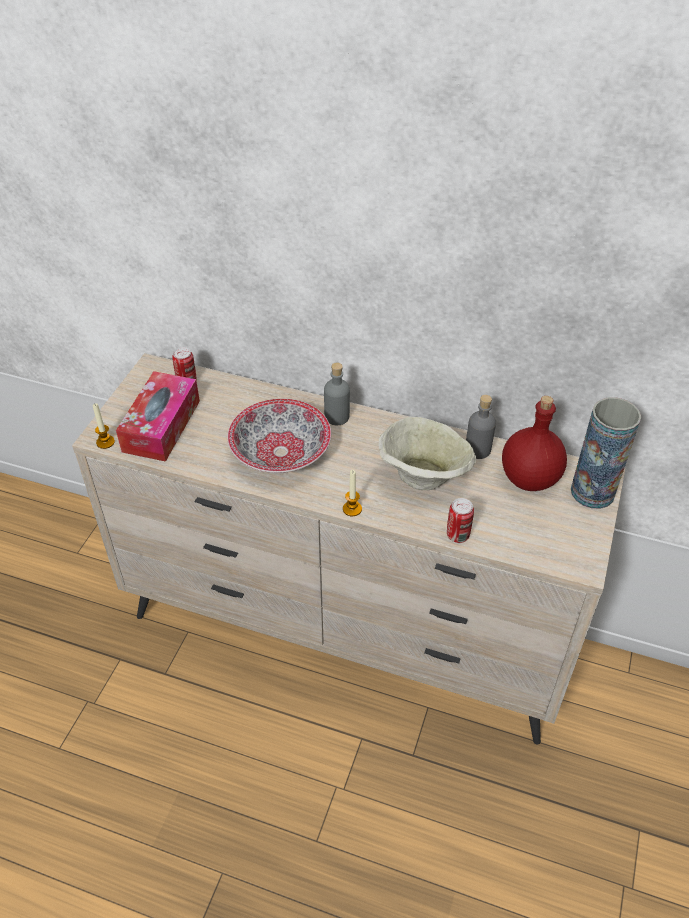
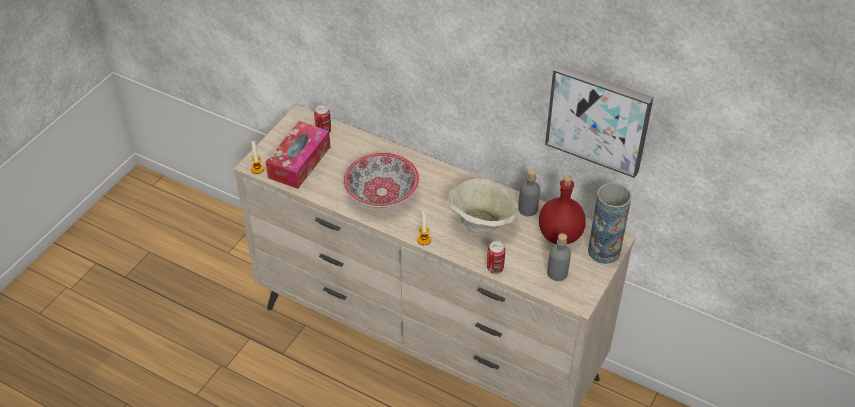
camera: 10 degrees right, 0 degrees up
(337, 417) = (429, 171): grey bottle -> grey bottle (557, 273)
(581, 311) = (599, 118): none -> picture

